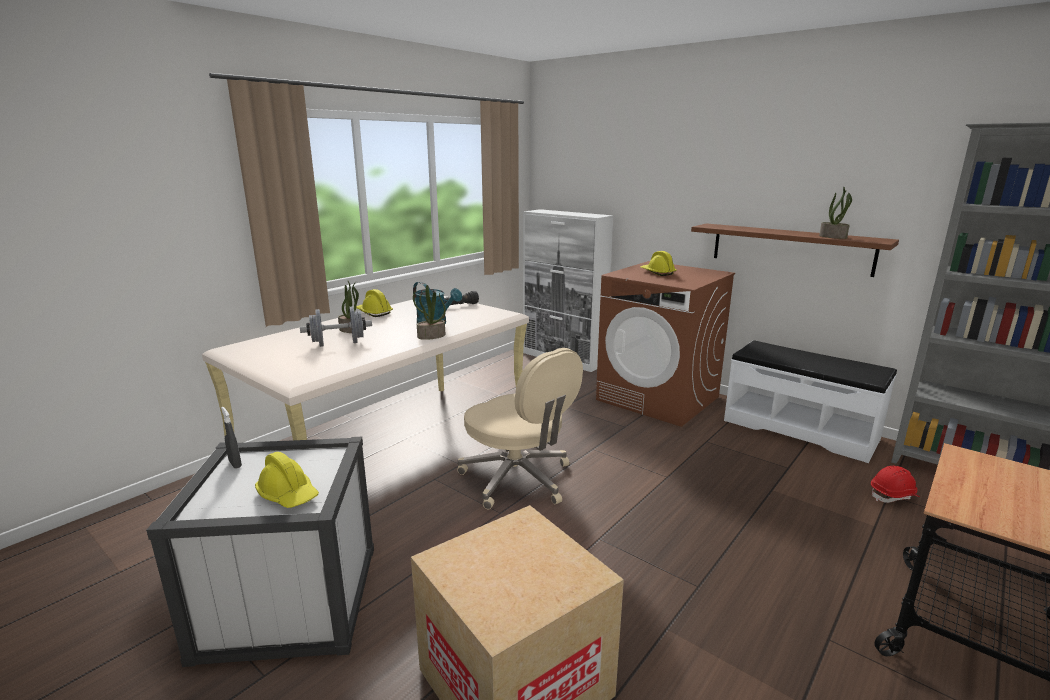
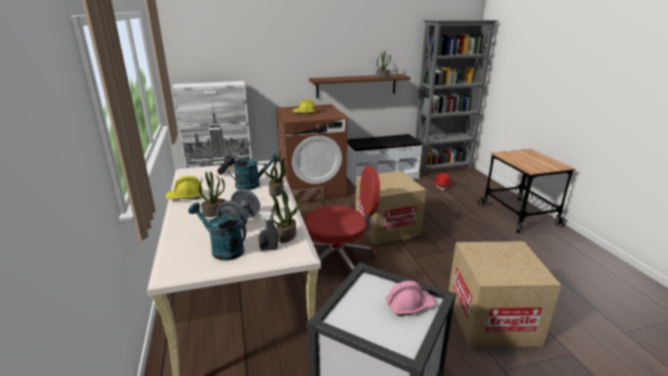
camera: 55 degrees left, 5 degrees up
(235, 464) = (344, 322): grey spray bottle -> grey spray bottle (269, 249)
(278, 352) = (222, 249): none -> turquoise watering can
(288, 495) = (409, 305): yellow hard hat -> pink hard hat
(328, 366) = (286, 236): none -> potted plant
(518, 479) = (339, 259): beige office chair -> red office chair
(649, 487) = (387, 227): none -> cardboard box

